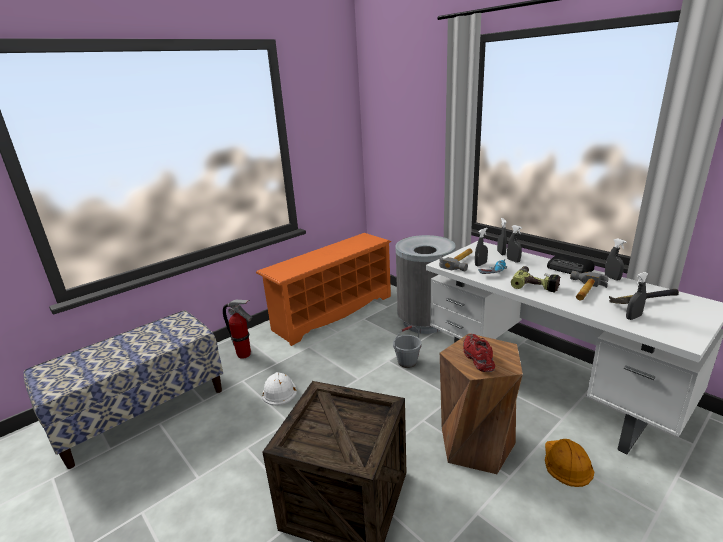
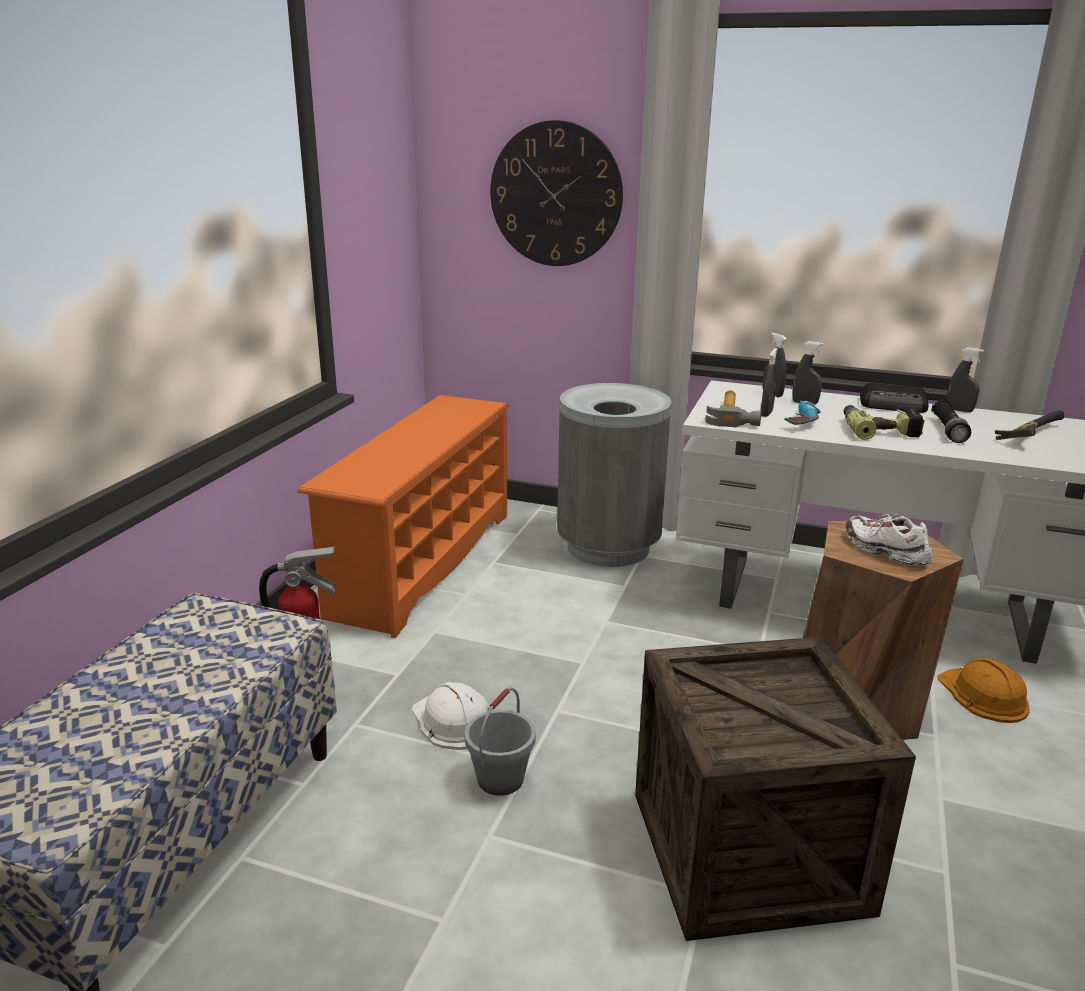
camera: 30 degrees left, 0 degrees up
(407, 362) = (640, 616): grey bucket -> grey bucket (500, 779)
(415, 135) = (555, 195): none -> wall clock
(477, 358) = (885, 551): red shoe -> white shoe
(583, 290) = (948, 430): hammer -> black flashlight
(633, 317) = (1046, 453): grey spray bottle -> none

